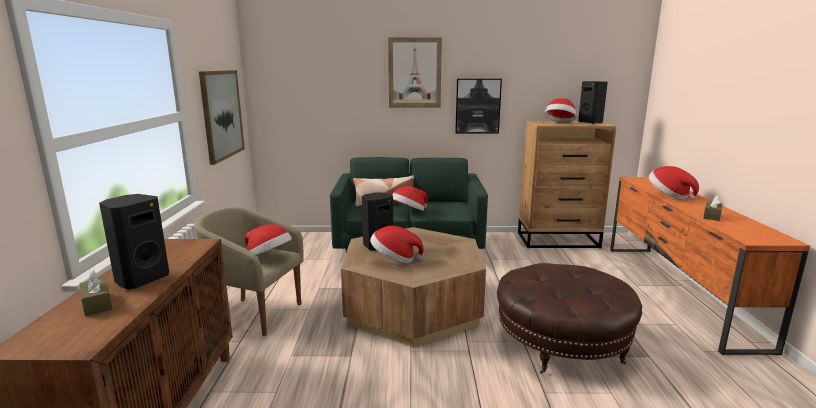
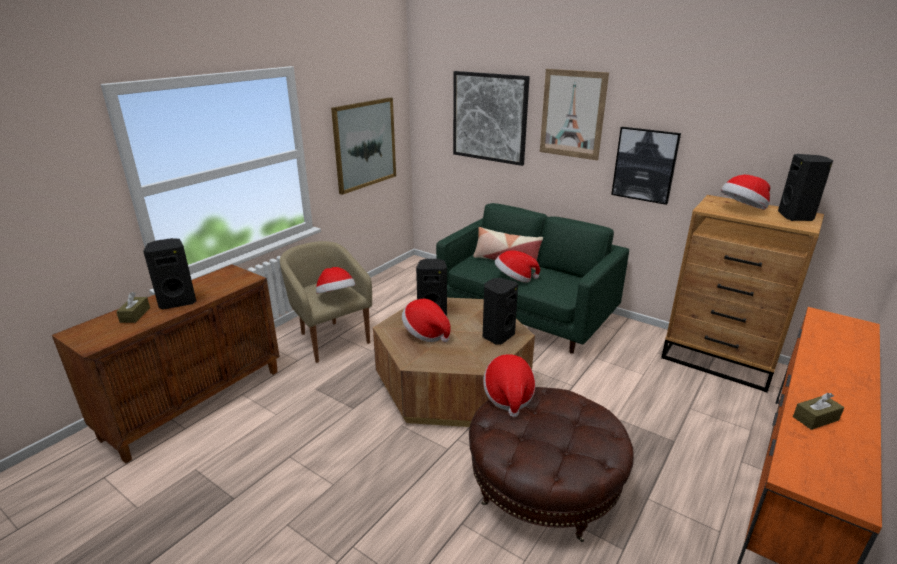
camera: 35 degrees right, 10 degrees up
(336, 83) = (489, 117): none -> picture
(450, 246) = (497, 336): none -> black speaker
(669, 196) = (818, 363): hat -> hat (508, 396)

